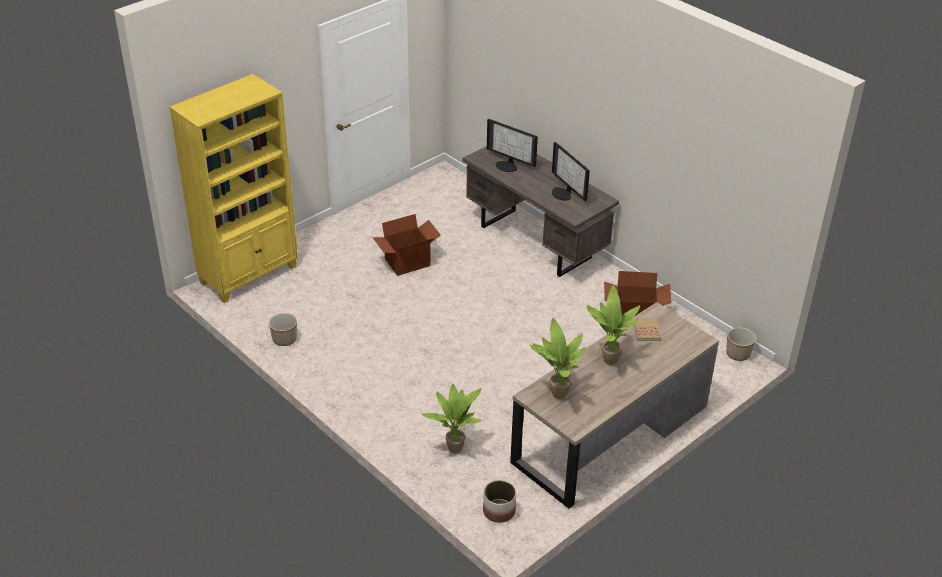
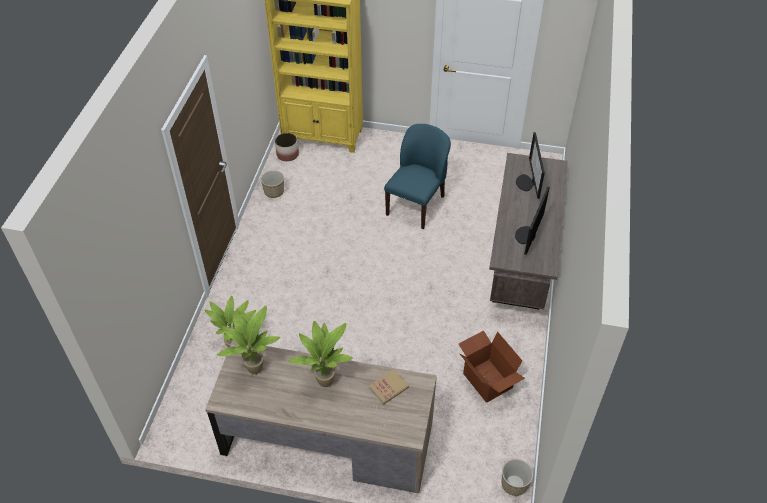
camera: 55 degrees right, 10 degrees up
(407, 263) = (416, 205): cardboard box -> blue chair
(499, 511) = (188, 410): planter -> planter (287, 154)

